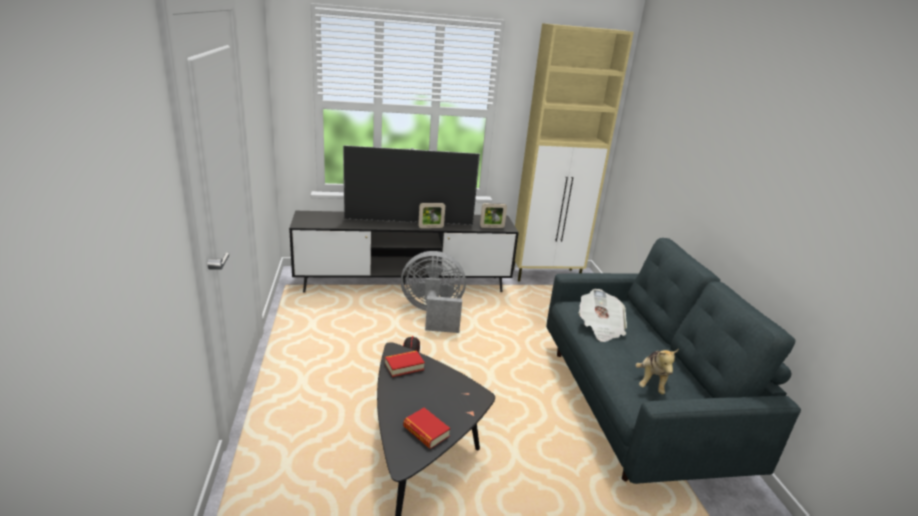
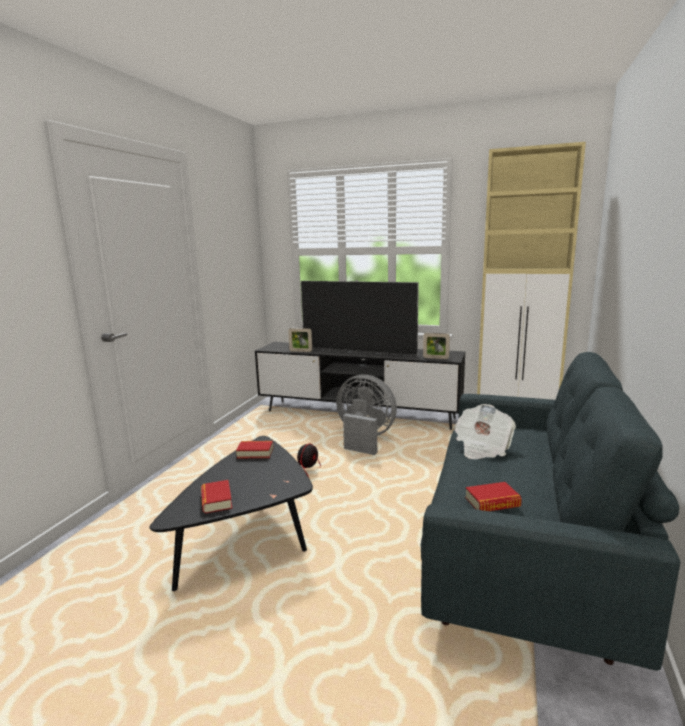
camera: 30 degrees right, 10 degrees down
(431, 227) = (373, 355): picture frame -> picture frame (300, 351)
(651, 382) = (492, 502): plush toy -> book

